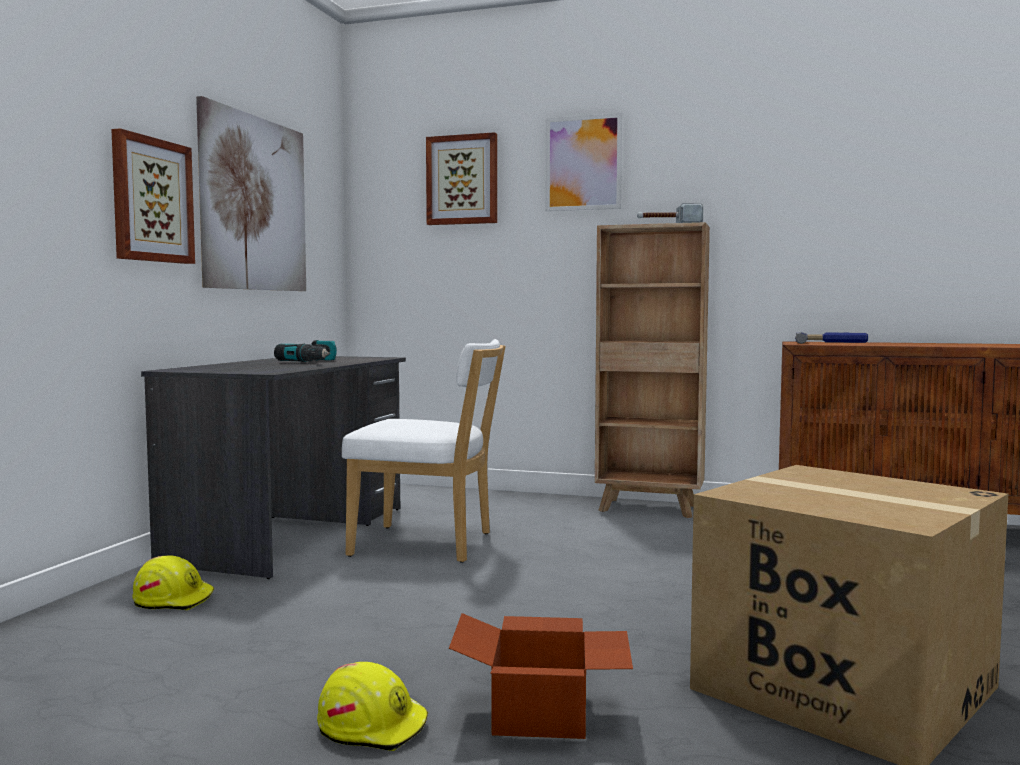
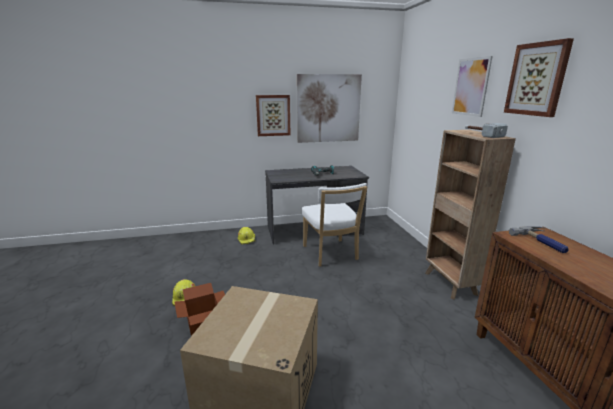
camera: 60 degrees right, 15 degrees up
(462, 180) = (428, 92): picture -> picture (537, 79)

